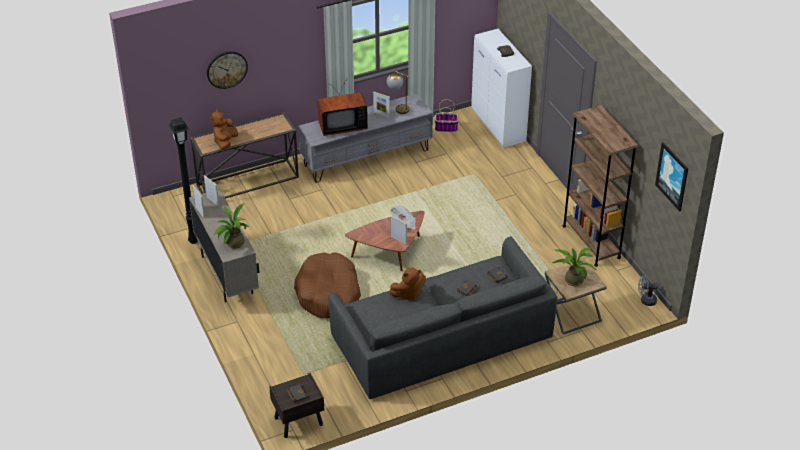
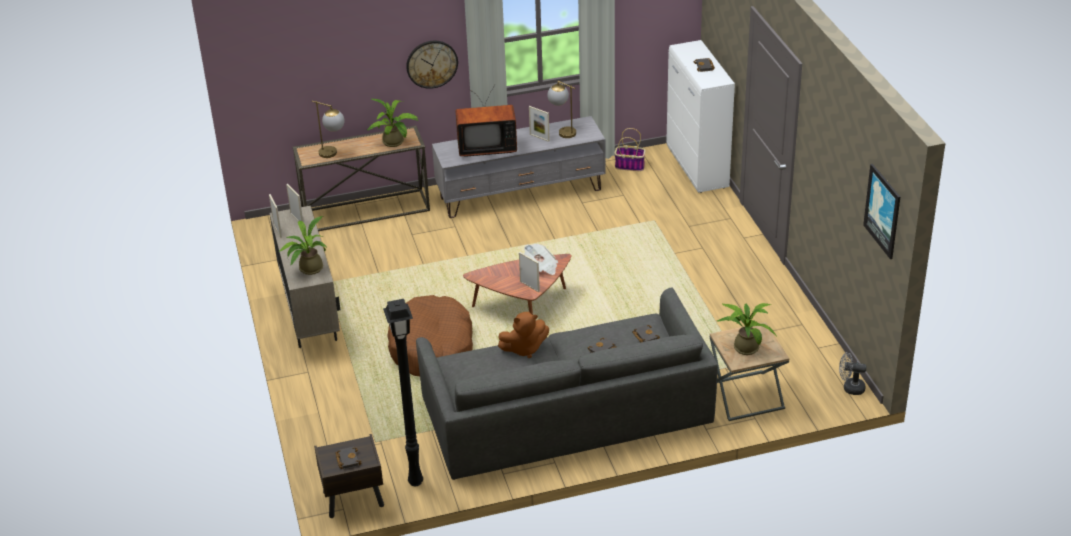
camera: 10 degrees right, 5 degrees down
(193, 241) = (279, 275): black floor lamp -> black floor lamp (415, 483)
(225, 142) = (333, 154): brown plush toy -> table lamp
(227, 69) = (339, 61): wall clock -> wall clock (432, 64)
(272, 128) = (395, 143): none -> potted plant
(591, 241) = (790, 311): brown bookcase -> none

